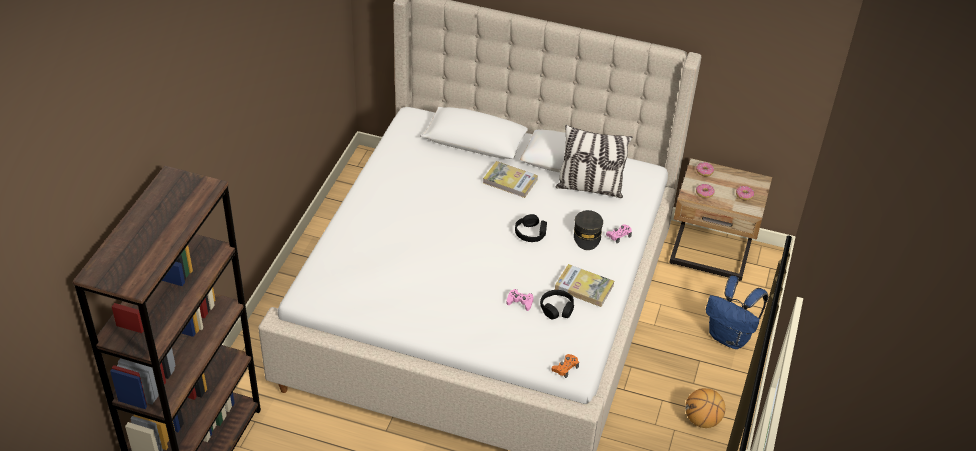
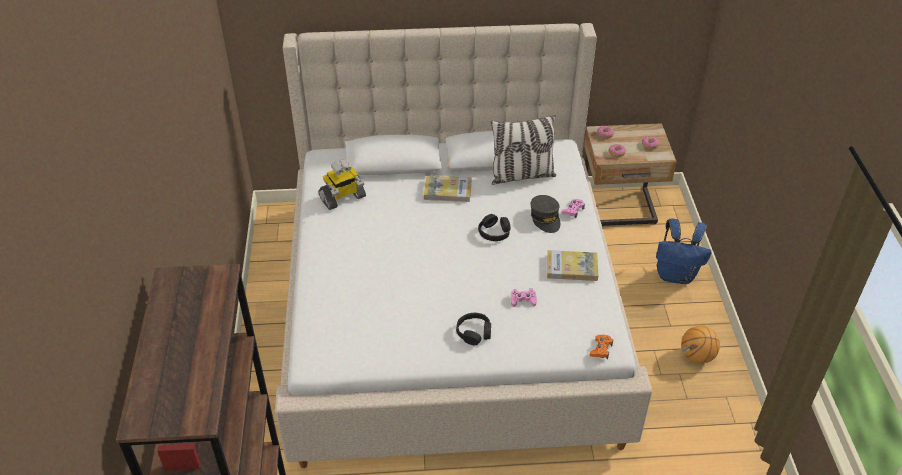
camera: 20 degrees left, 0 degrees up
(409, 160) = (342, 198): none -> toy robot
(557, 308) = (559, 295): black headphones -> black headphones (474, 332)

